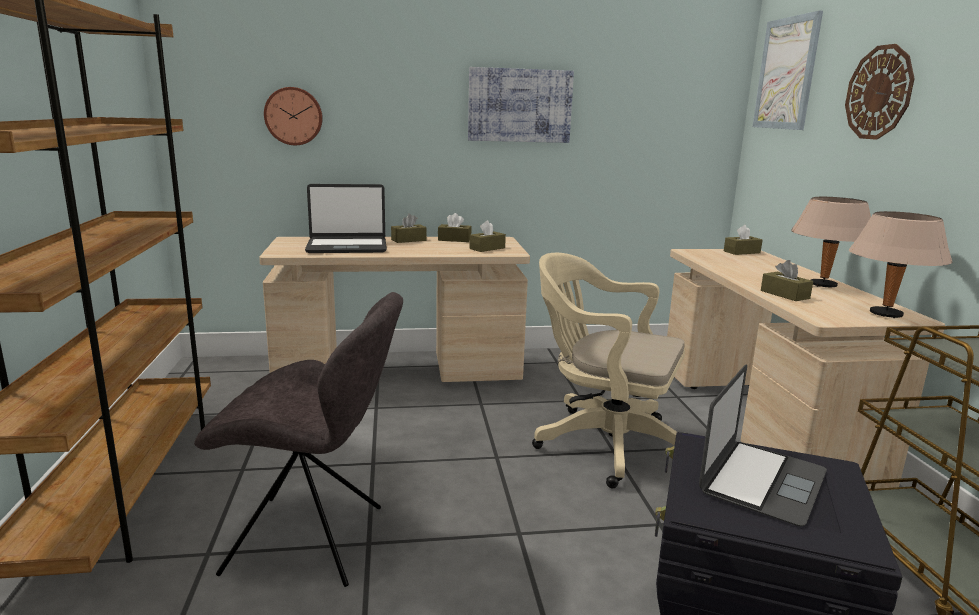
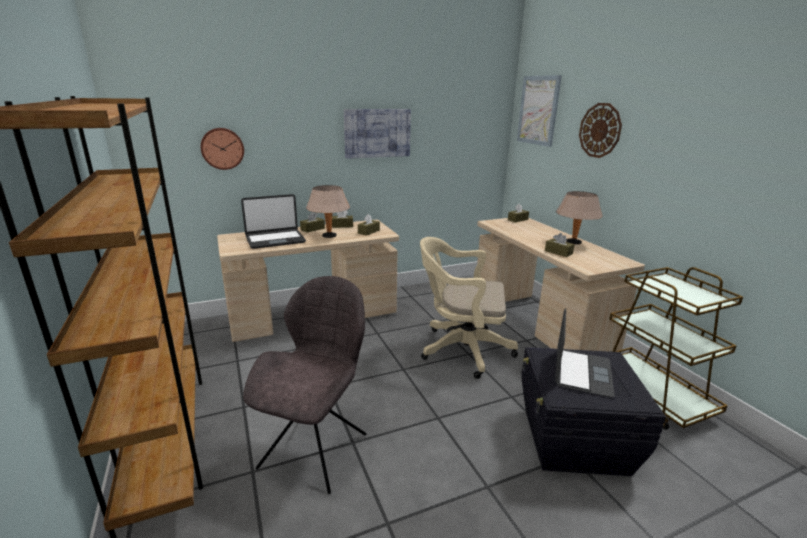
camera: 15 degrees left, 5 degrees up
(312, 540) = (316, 448): grey chair -> grey chair turned 60 degrees counterclockwise
(885, 314) = (614, 261): beige table lamp -> beige table lamp (329, 236)

